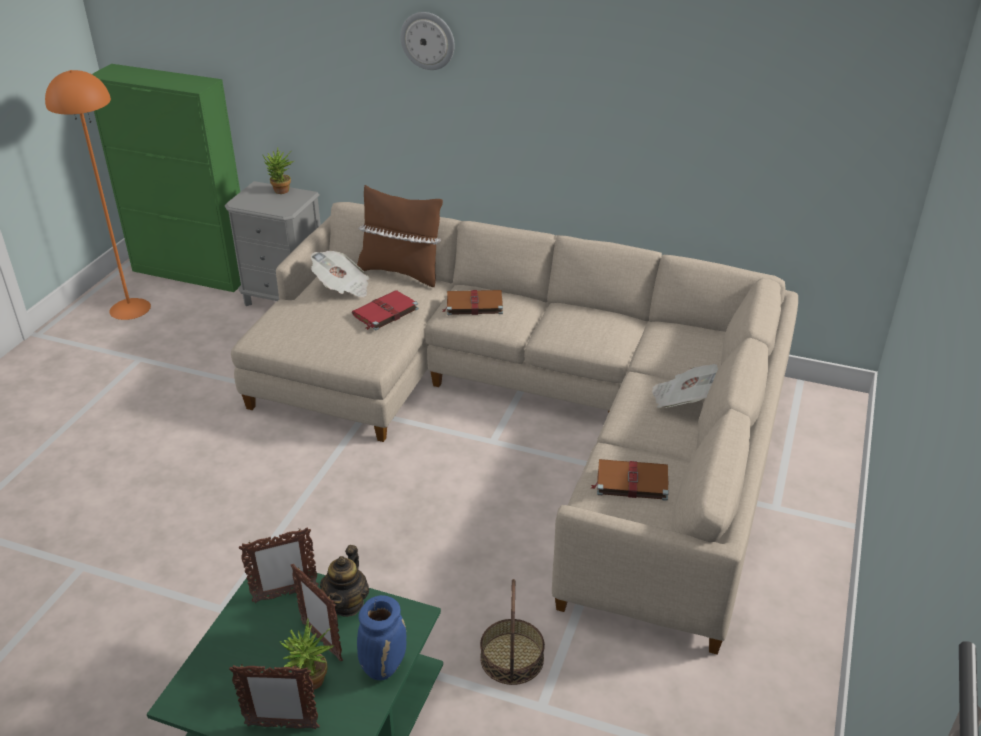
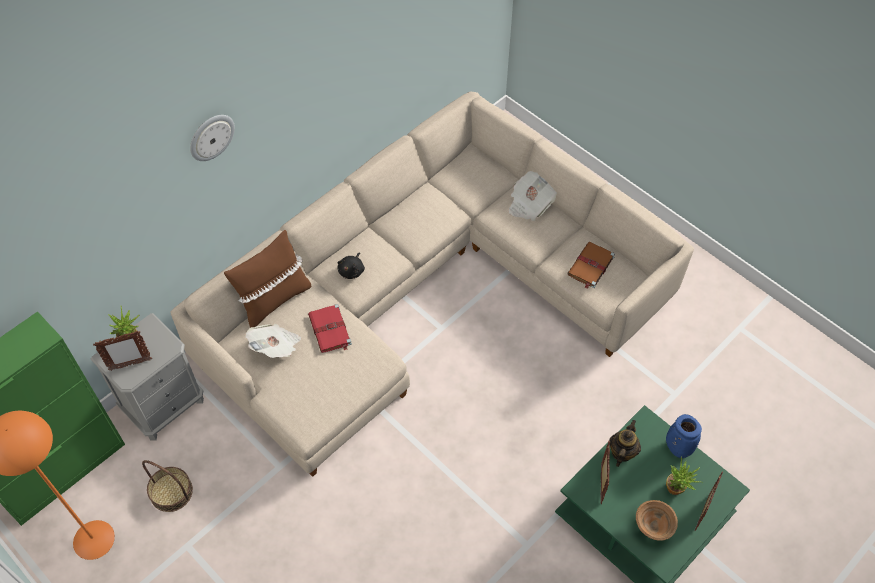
camera: 65 degrees left, 20 degrees up
(232, 672) = (652, 529): none -> brown bowl
(321, 641) = (646, 474): picture frame -> picture frame (130, 365)
(347, 603) = (622, 452): teapot -> teapot turned 105 degrees counterclockwise
(473, 304) = (352, 271): brown book -> black plush toy
(512, 658) = (636, 394): basket -> basket (171, 492)

